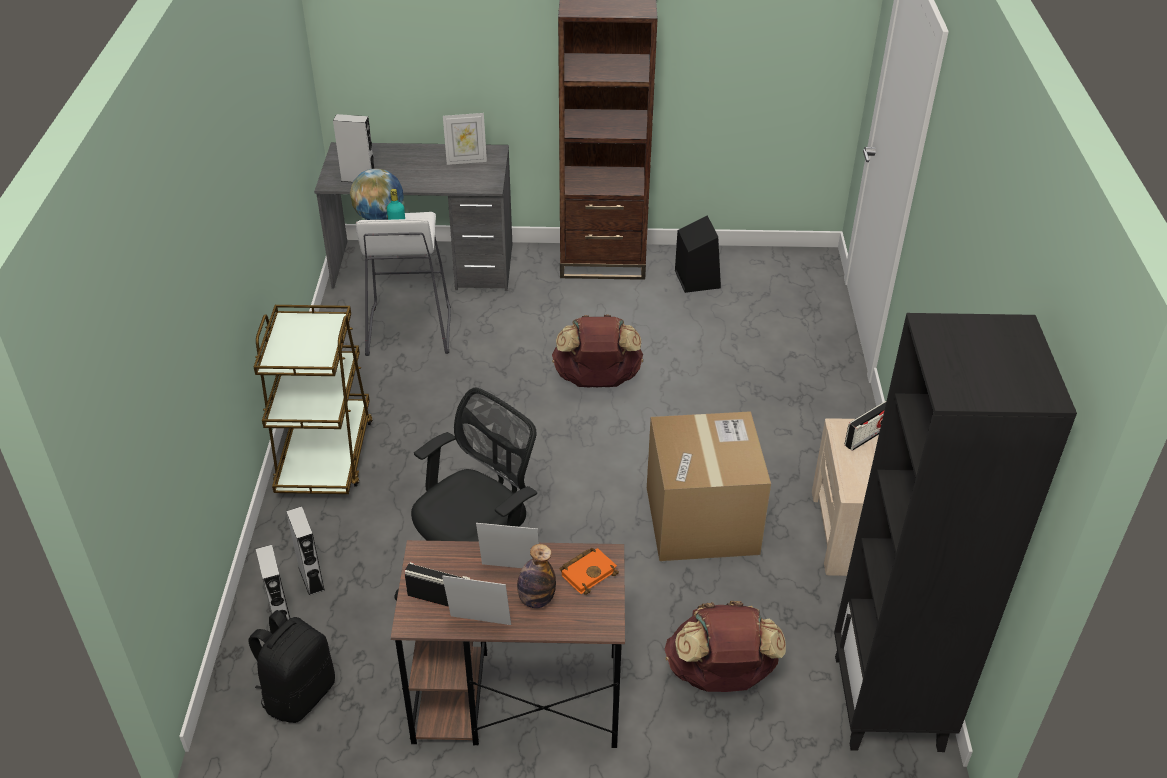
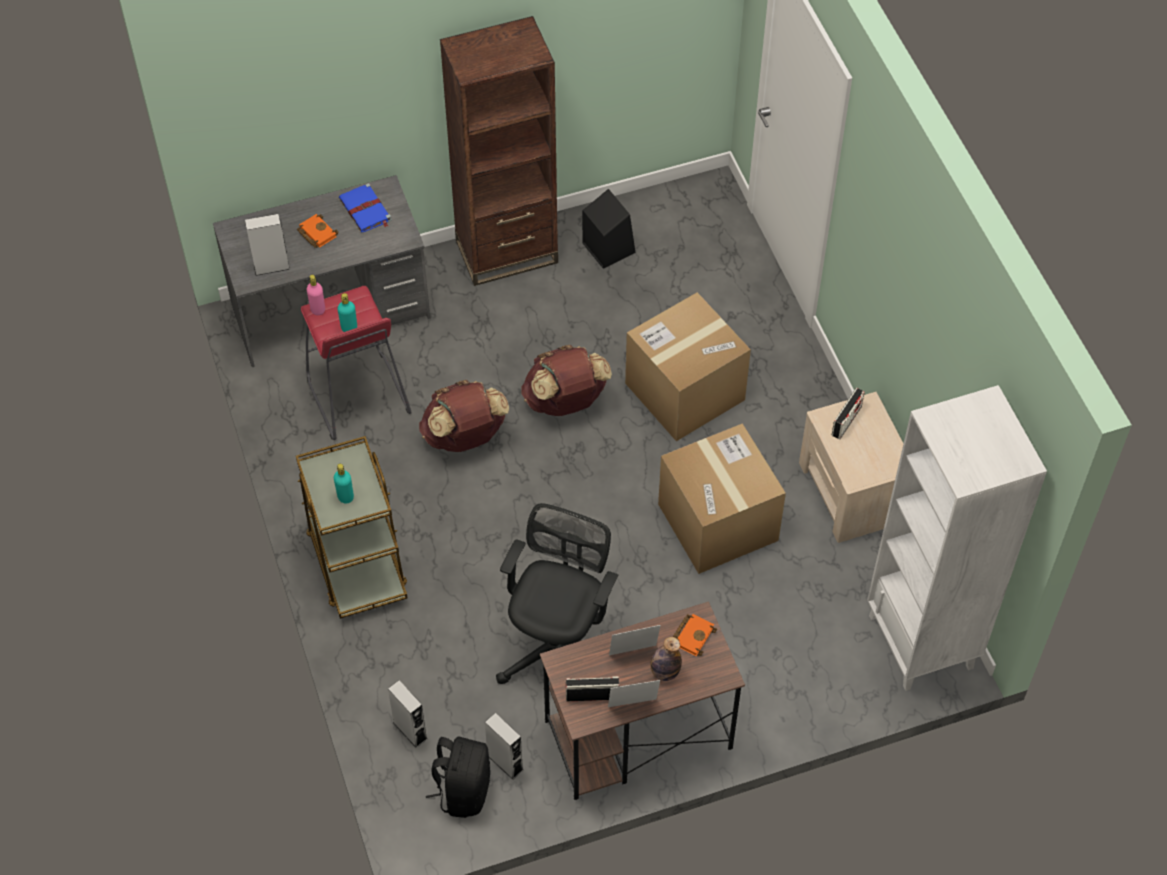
camera: 20 degrees left, 15 degrees up
(300, 350) = (345, 497): none -> turquoise bottle
(311, 578) = (414, 687): grey speaker -> grey speaker (505, 762)
(379, 217) = (318, 309): globe -> pink bottle
(408, 330) = (357, 396): white stool -> red stool
(413, 166) = (316, 233): none -> orange book
(466, 161) = (366, 210): picture frame -> blue book
(718, 402) = (684, 391): none -> cardboard box
(720, 676) = (787, 662): brown backpack -> brown backpack (465, 437)
(889, 703) = (922, 642): black bookcase -> white bookcase

